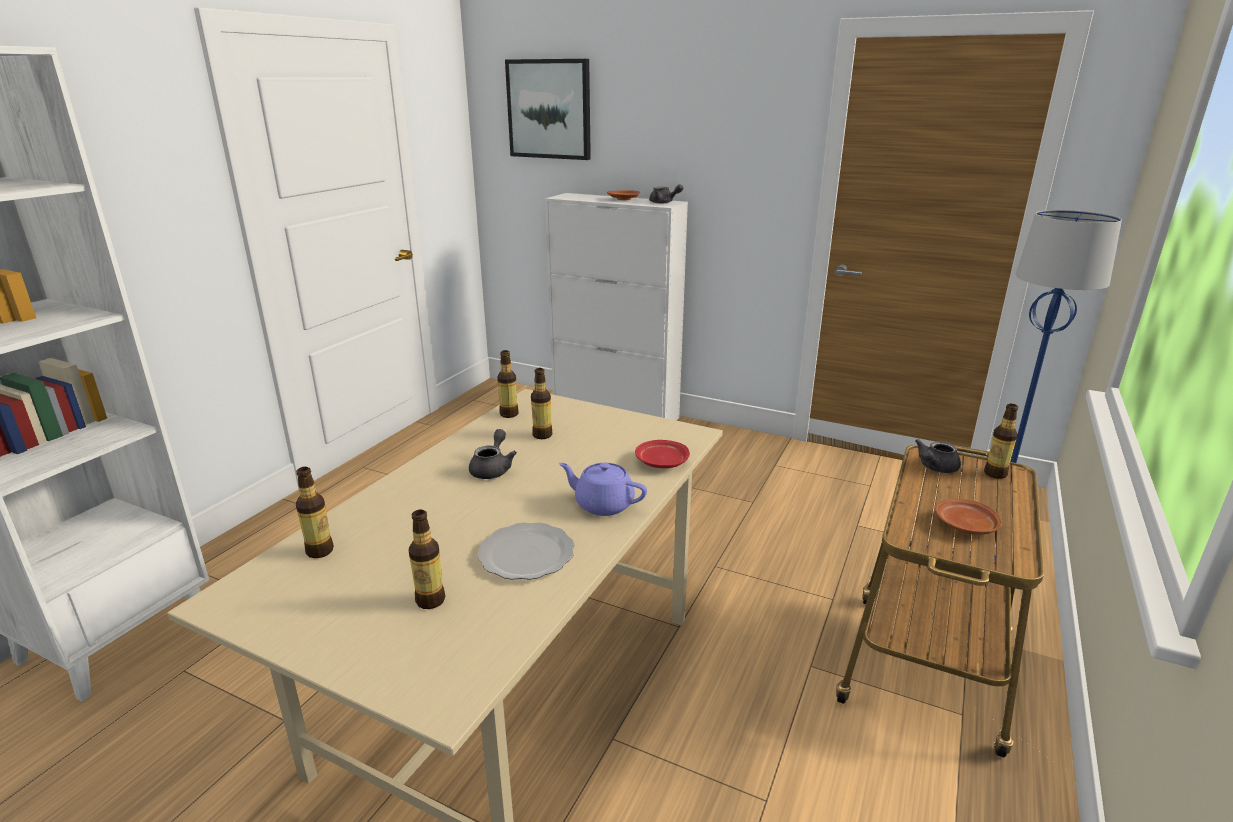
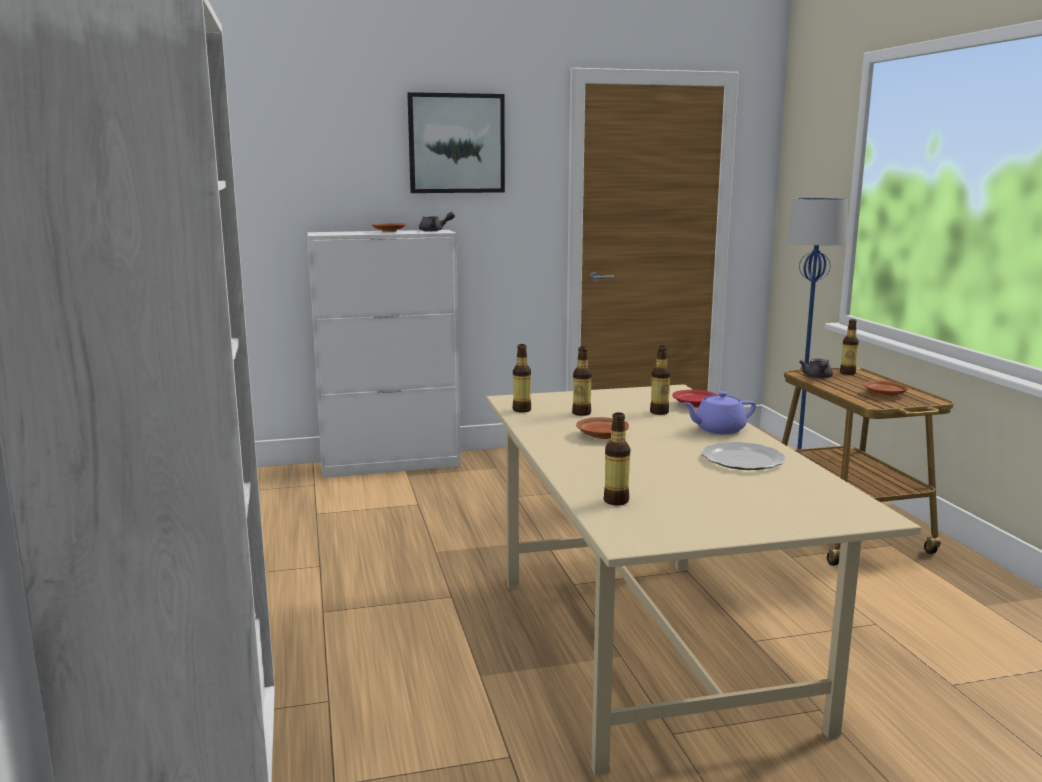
camera: 40 degrees left, 10 degrees down
(430, 600) = (752, 492): bottle -> bottle (659, 412)
(493, 469) = (601, 435): grey teapot -> brown plate
(549, 109) = (280, 144): picture -> picture (456, 143)

